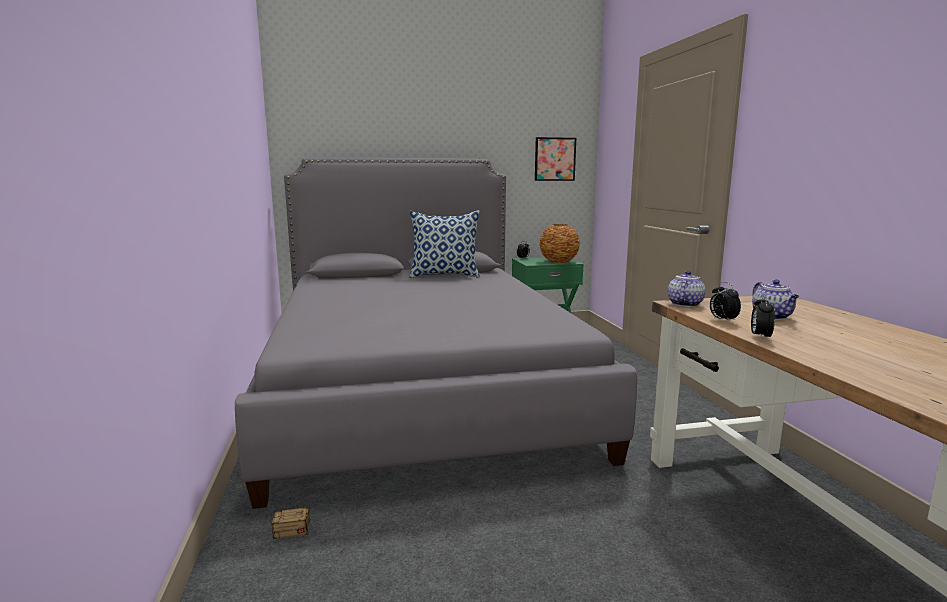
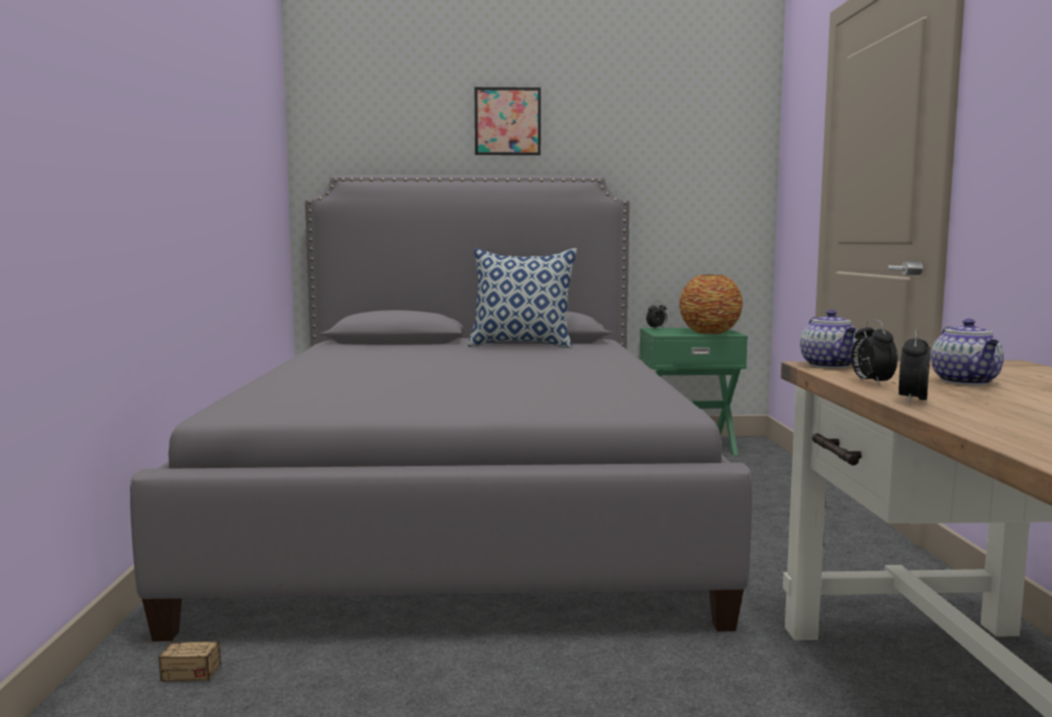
camera: 10 degrees right, 5 degrees down
(555, 159) = (709, 177): picture -> picture (507, 121)
(684, 304) = (830, 365): teapot -> teapot turned 135 degrees clockwise

